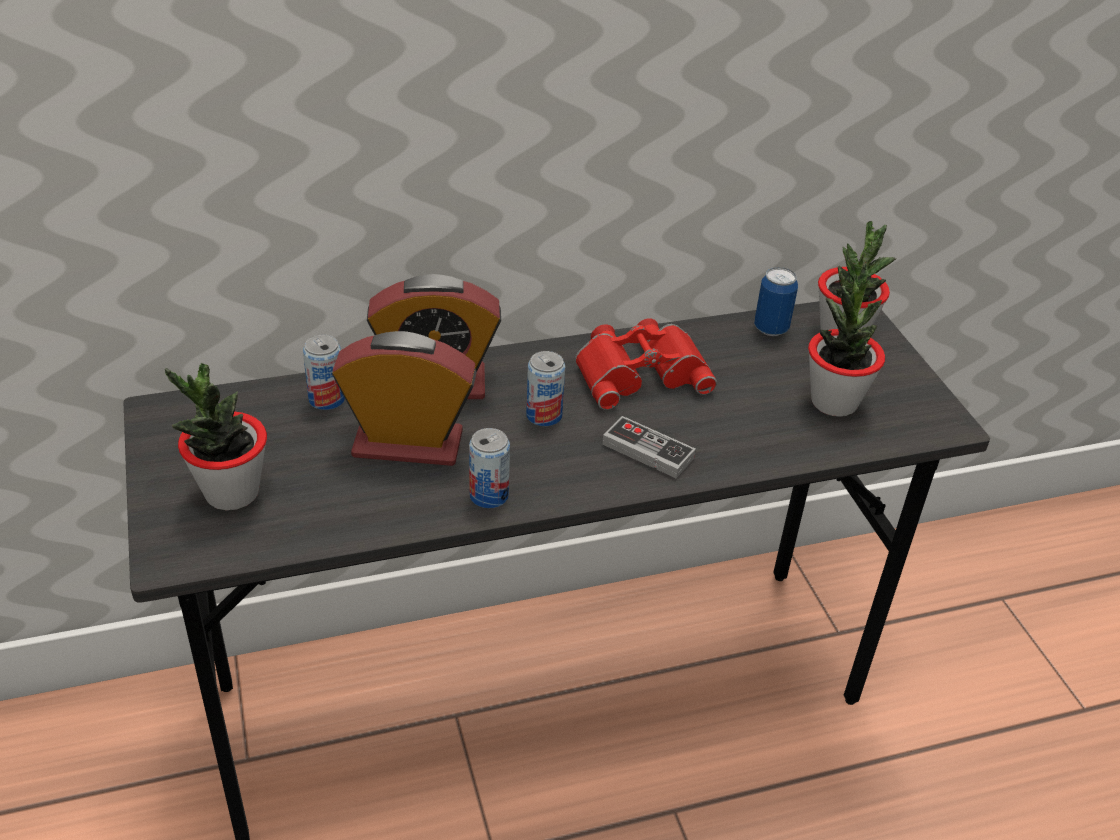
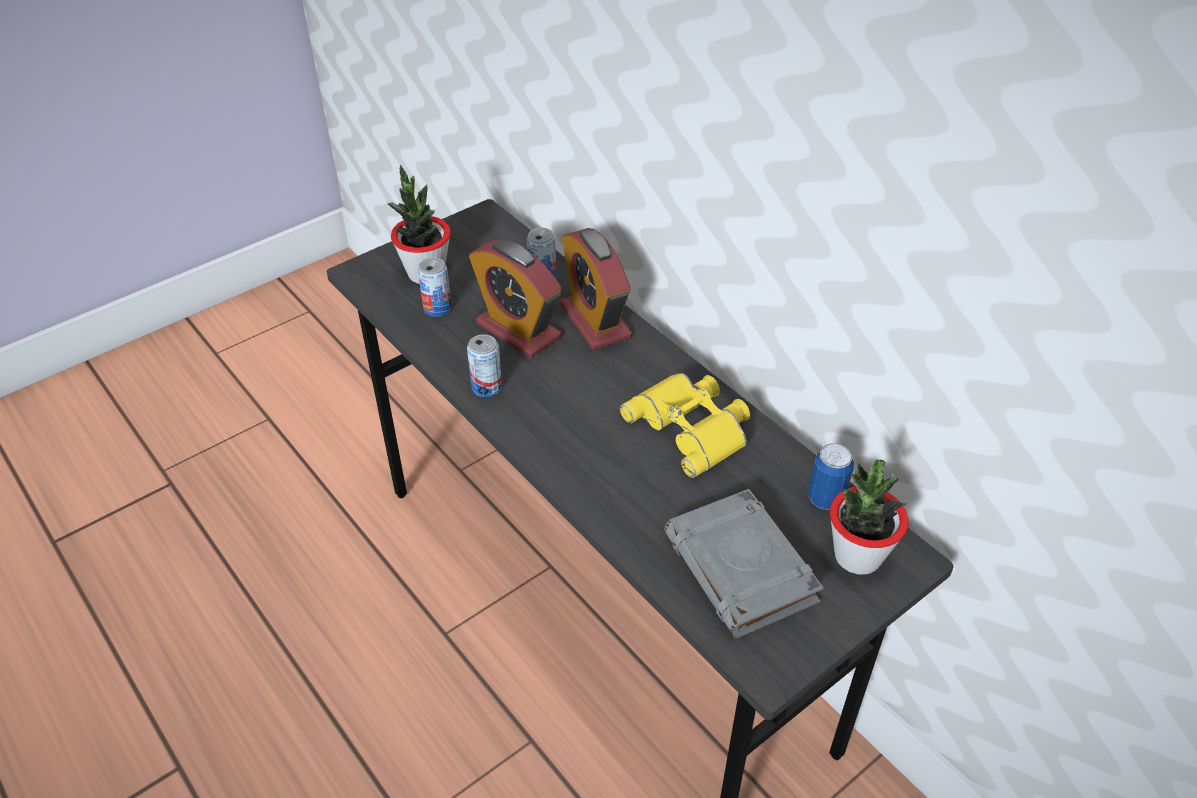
camera: 70 degrees right, 5 degrees up
(408, 444) = (518, 330): alarm clock -> alarm clock turned 150 degrees clockwise
(544, 415) = (595, 388): can -> can (437, 308)
(640, 371) = (692, 427): red binoculars -> yellow binoculars
(648, 451) = (589, 459): game controller -> none
(834, 402) = (742, 570): potted plant -> grey book

